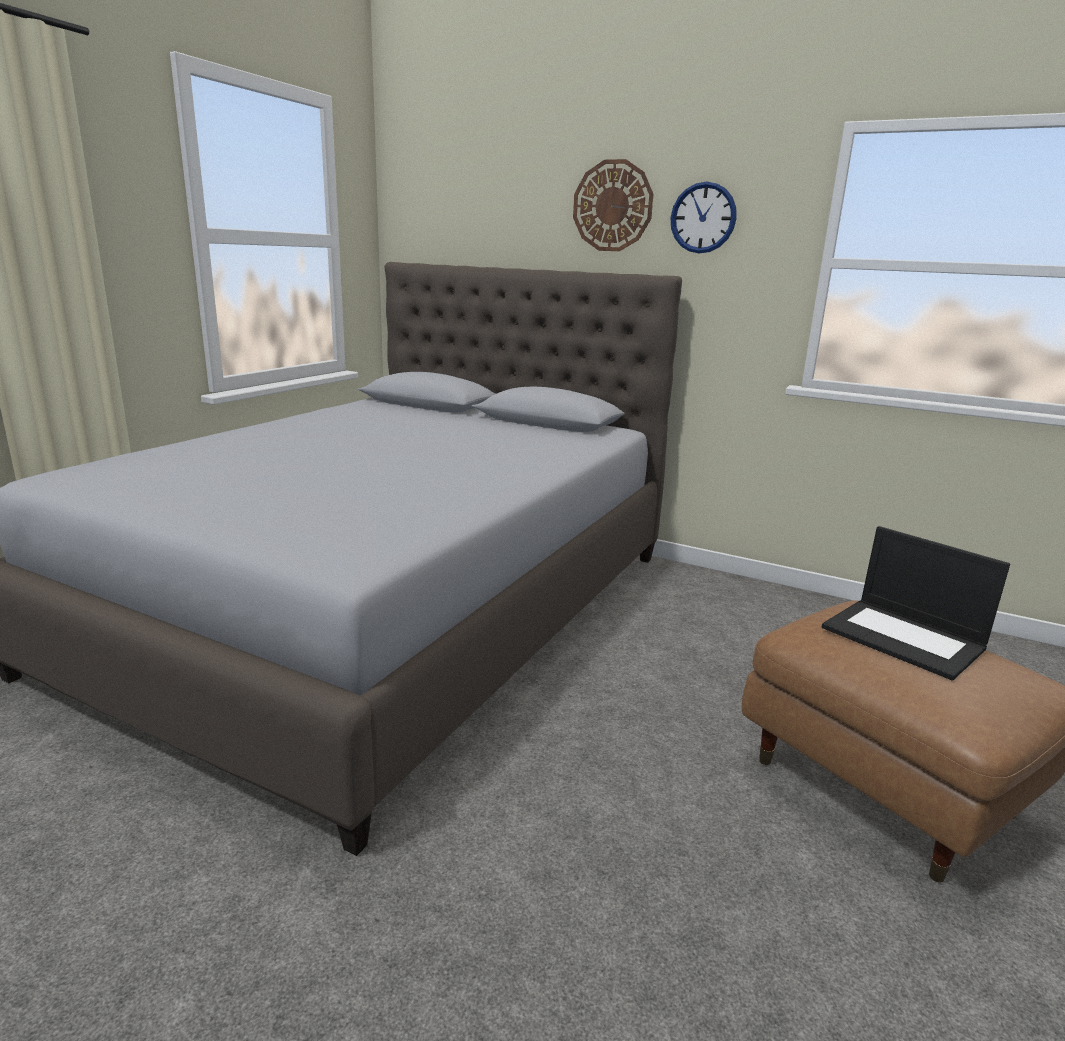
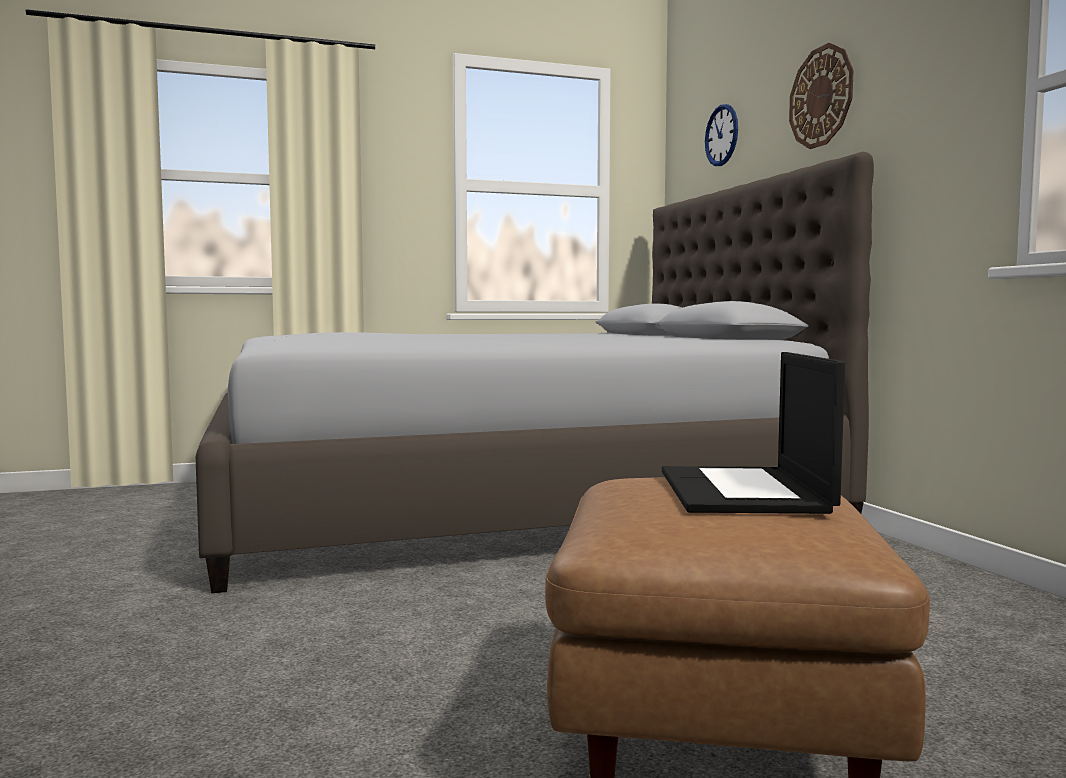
camera: 45 degrees right, 15 degrees down
(703, 218) = (899, 79): wall clock -> wall clock (722, 135)

